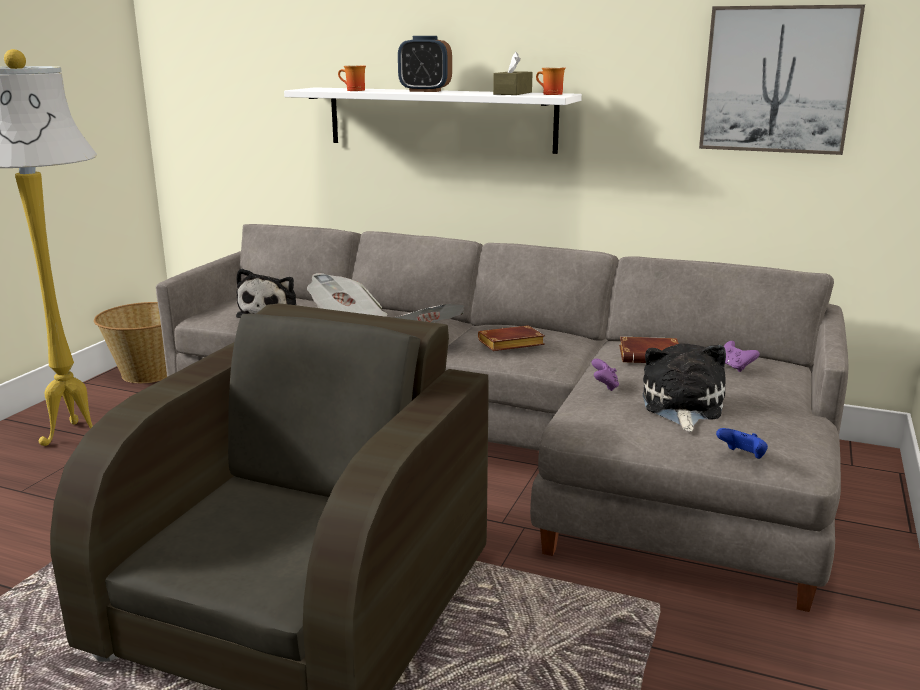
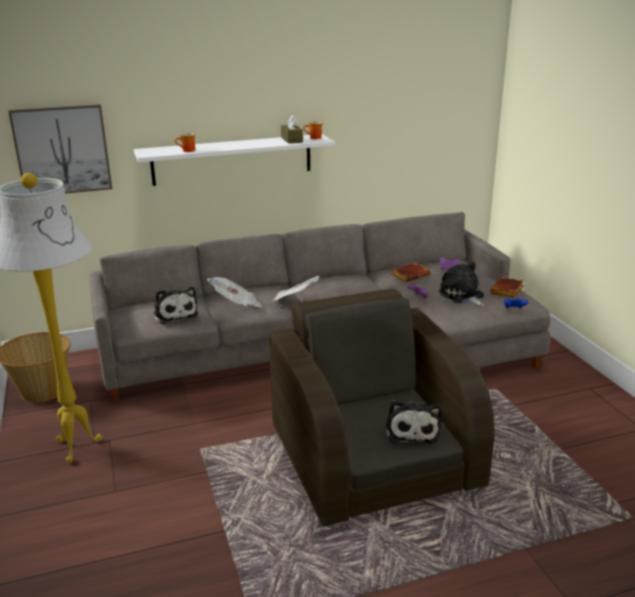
camera: 40 degrees left, 5 degrees up
(280, 562) = (412, 430): none -> plush toy
(425, 91) = (232, 144): alarm clock -> none
(510, 345) = (342, 290): brown book -> brown book (507, 291)
(777, 80) = (422, 116): picture -> picture (62, 150)

